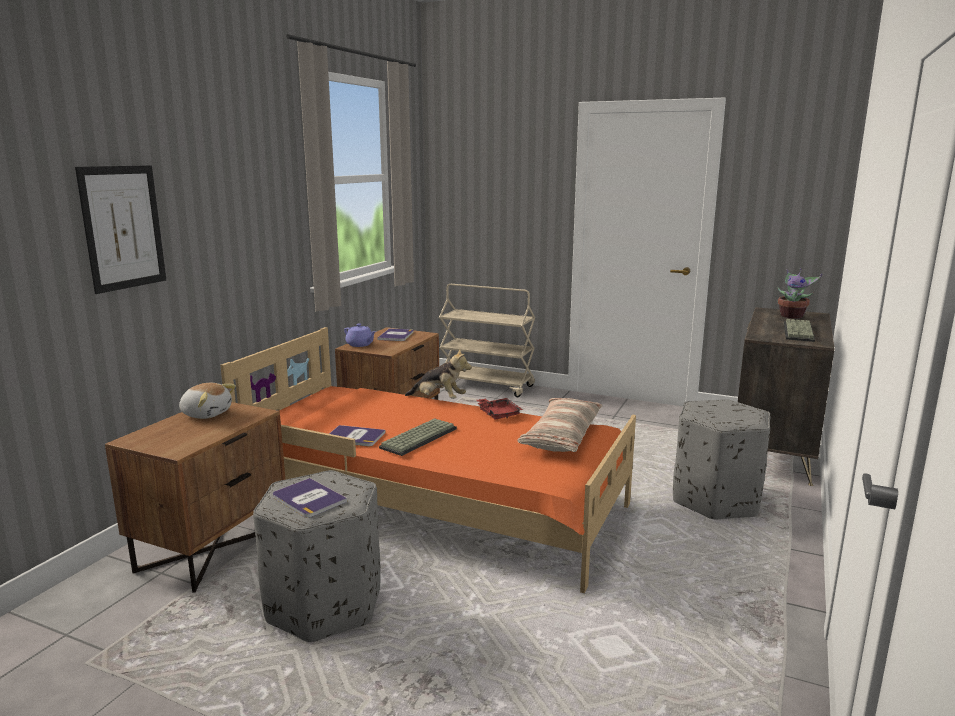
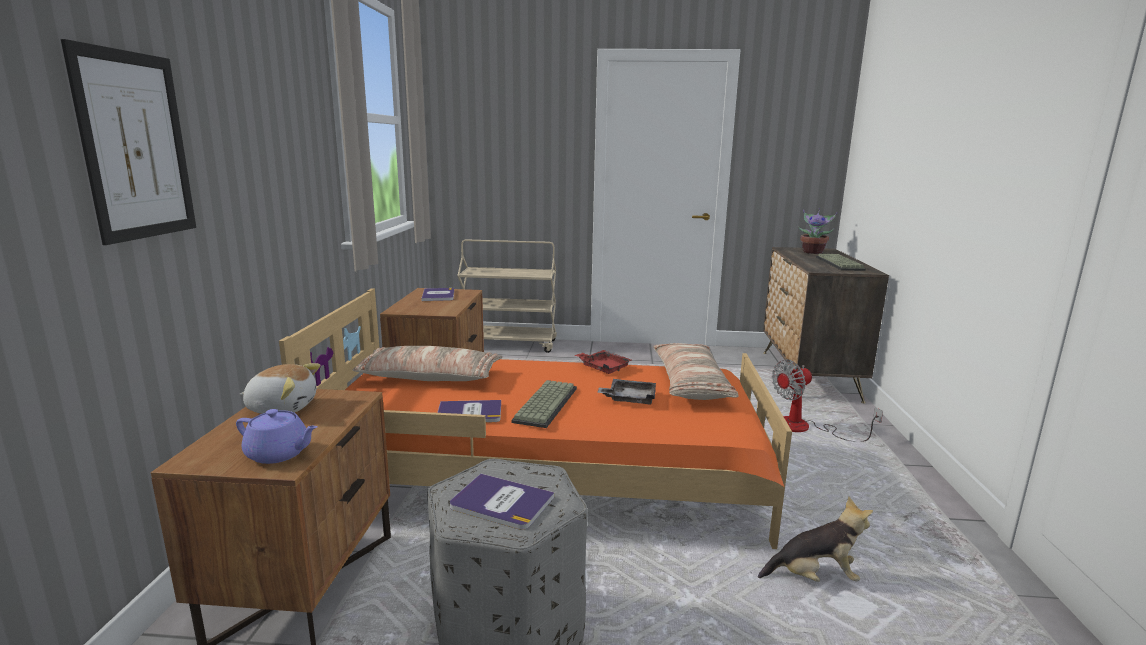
camera: 20 degrees left, 0 degrees up
(349, 406) = (429, 378): none -> pillow
(360, 345) = (407, 307): purple teapot -> purple teapot (279, 454)
(439, 399) = (525, 359): plush toy -> plush toy (814, 577)
(493, 442) = (629, 399): none -> grey tray
(716, 500) = (805, 428): grey ottoman -> fan

